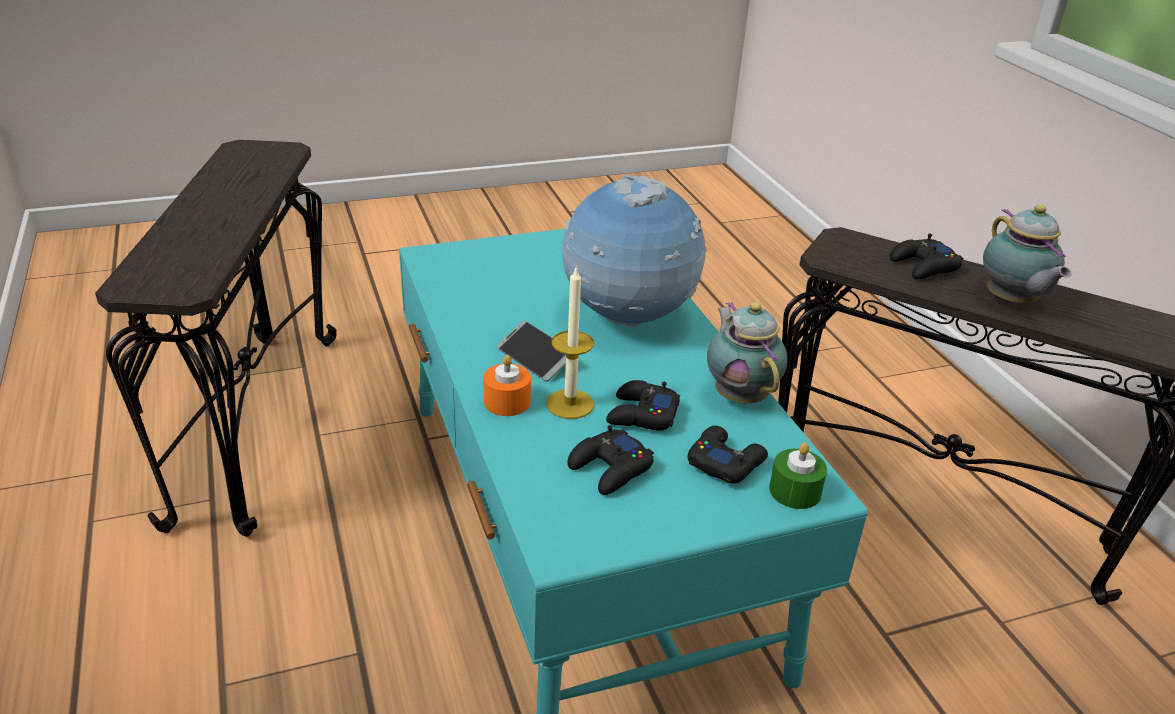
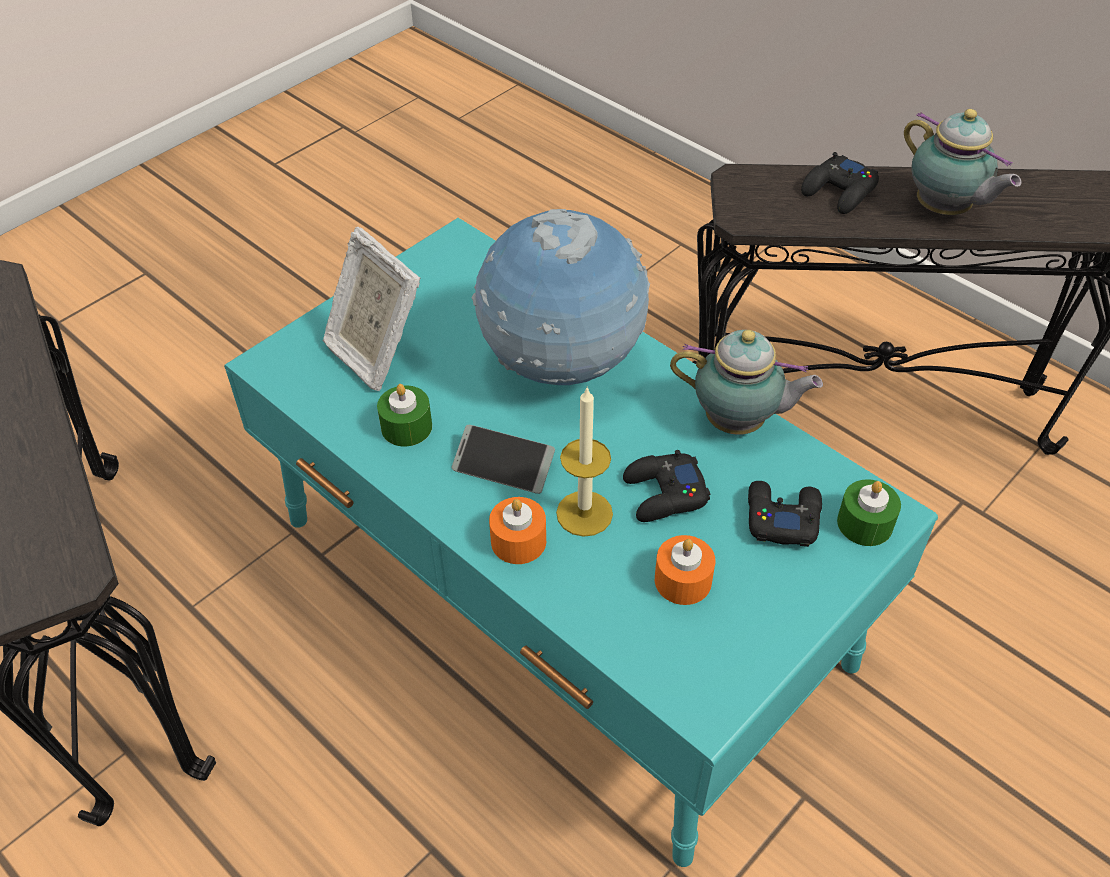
camera: 25 degrees left, 15 degrees up
(486, 315) = (406, 427): none -> green candle
(502, 271) = (375, 352): none -> picture frame
(610, 469) = (683, 580): black game controller -> orange candle
(739, 395) = (738, 423): teapot -> teapot turned 150 degrees clockwise

